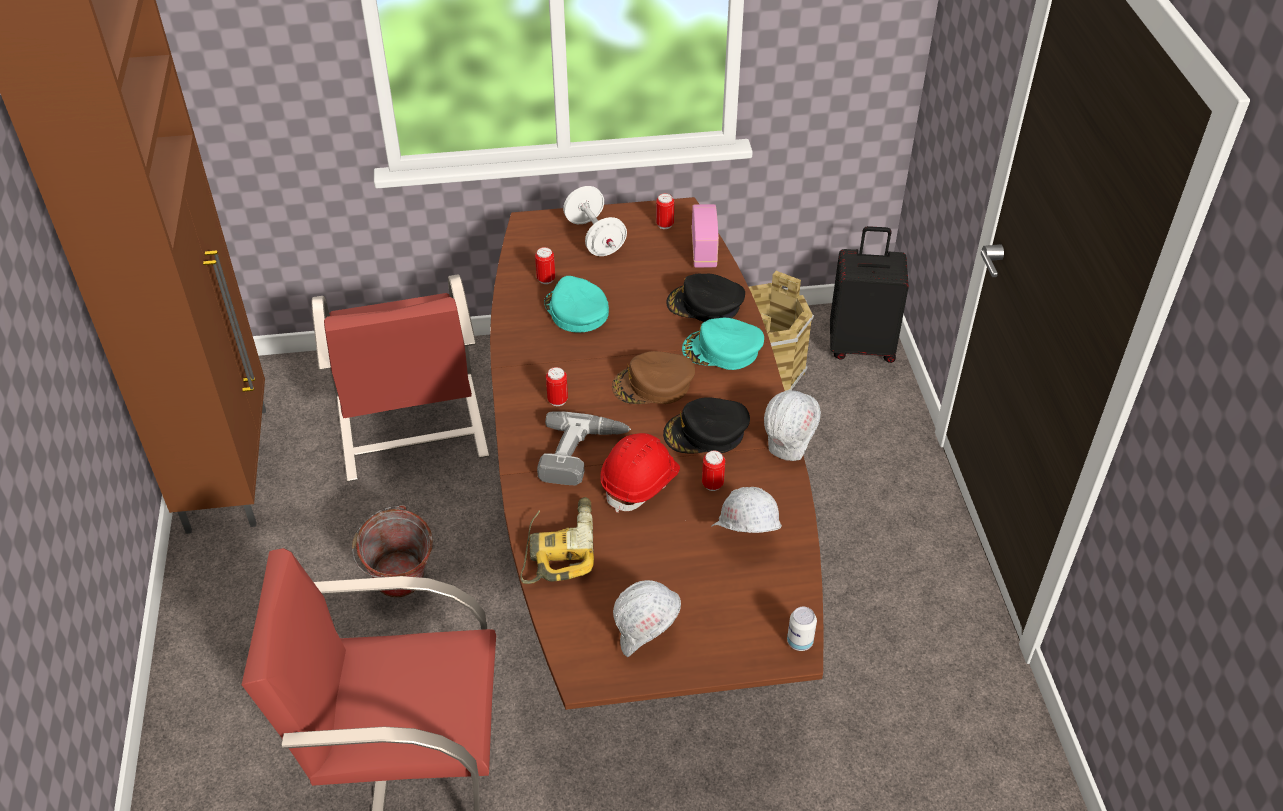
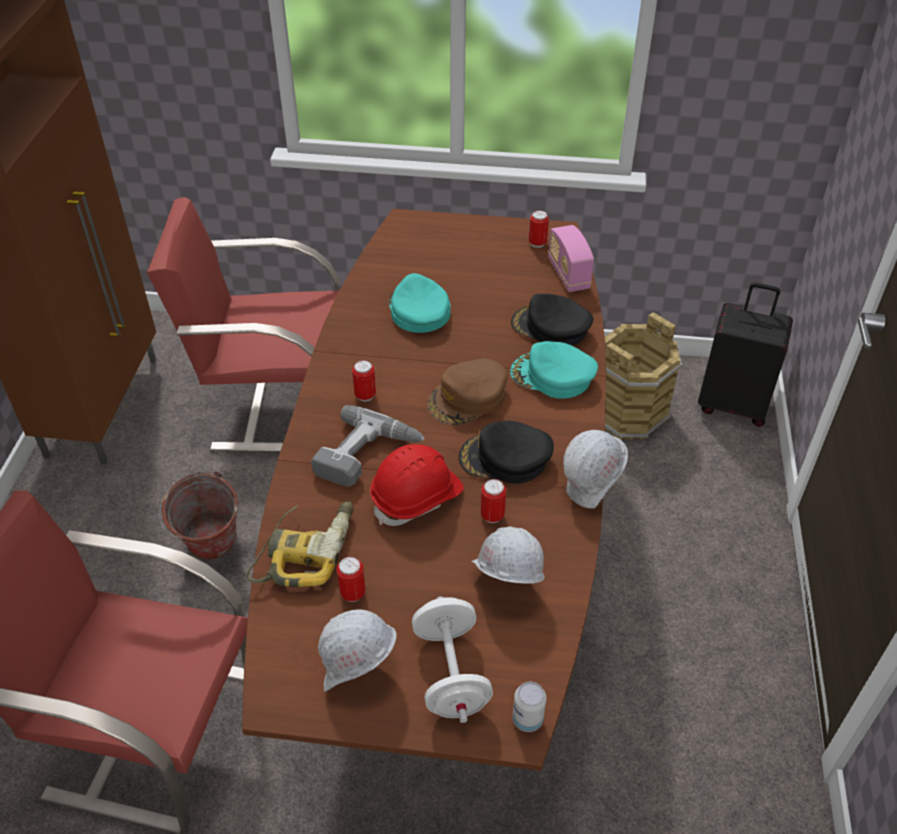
camera: 15 degrees right, 0 degrees up
(411, 429) = (275, 402): red chair -> red chair turned 90 degrees clockwise
(546, 279) = (400, 275): can -> can (353, 593)
(595, 237) = (464, 244): white dumbbell -> white dumbbell (451, 673)
(653, 385) = (468, 398): brown cap -> brown cap turned 45 degrees counterclockwise
(704, 251) = (568, 274): radio -> radio turned 150 degrees clockwise

